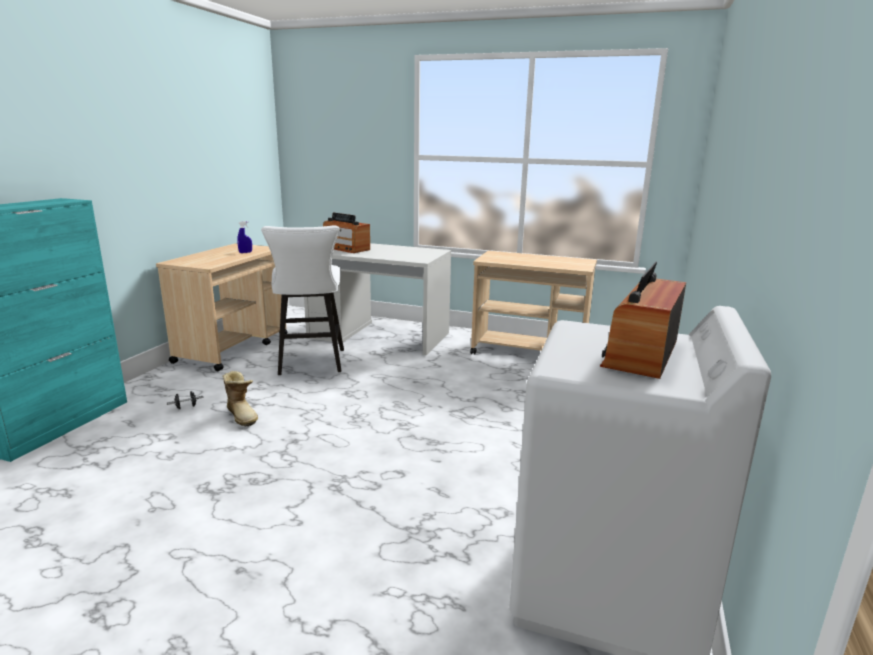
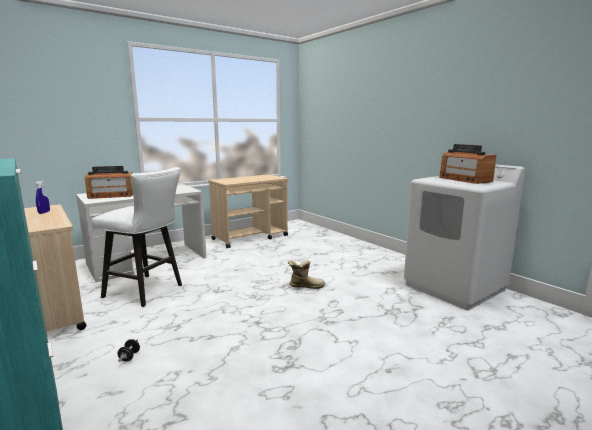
camera: 55 degrees left, 5 degrees down
(243, 415) = (188, 333): boot -> boot (305, 286)

